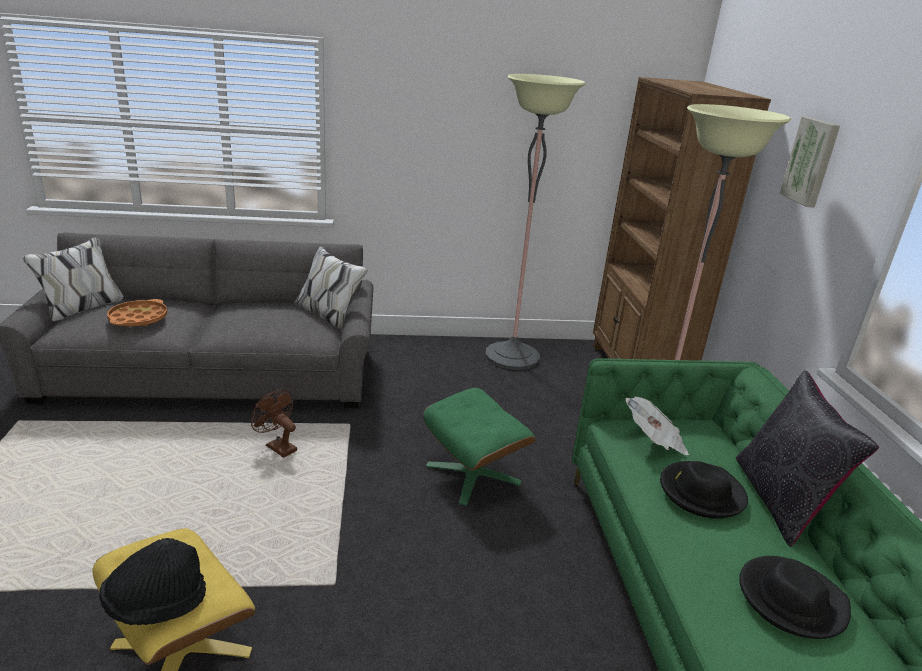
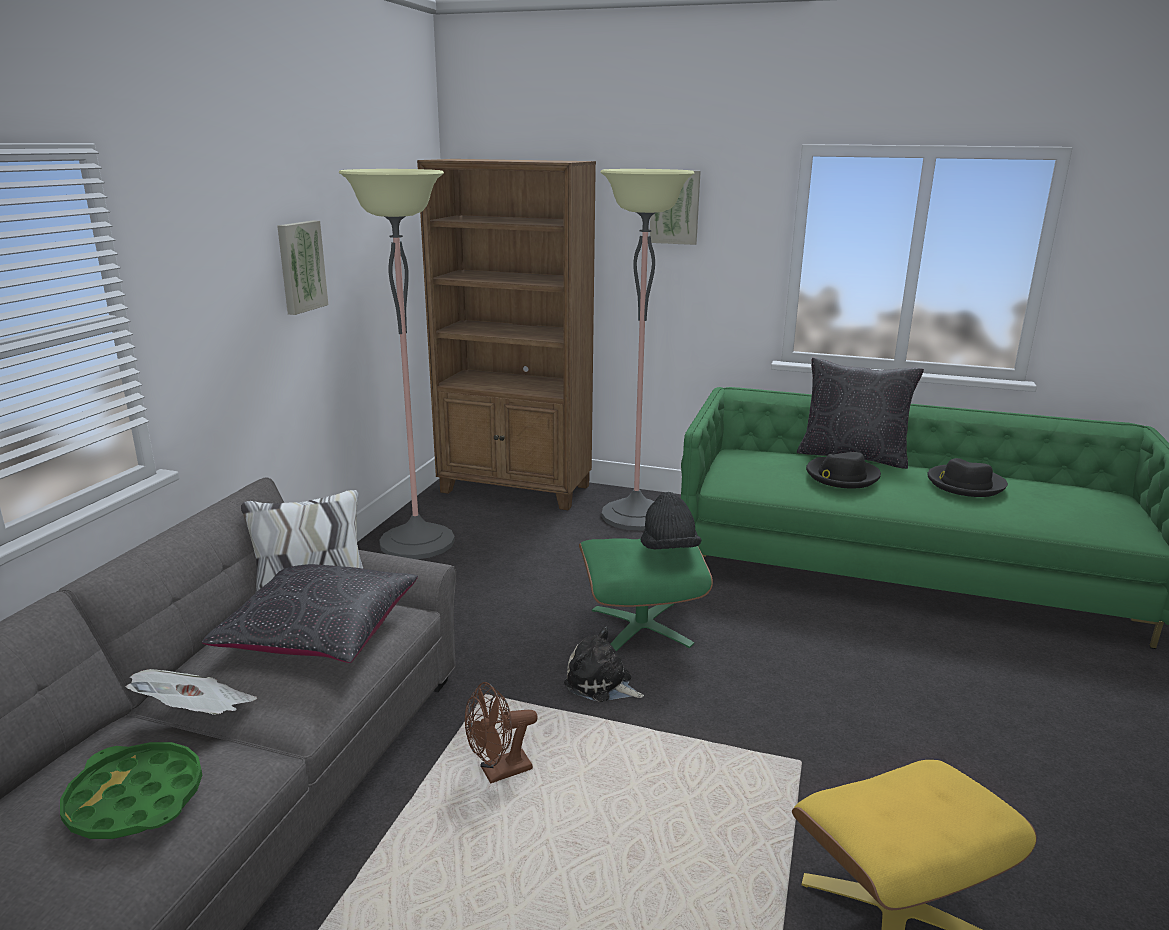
camera: 65 degrees left, 5 degrees down
(138, 318) = (135, 799): orange tray -> green tray
(156, 604) = (971, 815): black hat -> black hat (669, 549)
(283, 322) = (320, 632): none -> black pillow
(386, 468) = (601, 684): none -> plush toy
(479, 135) = (300, 266): none -> picture
(654, 441) = (762, 473): newspaper -> newspaper (198, 715)

